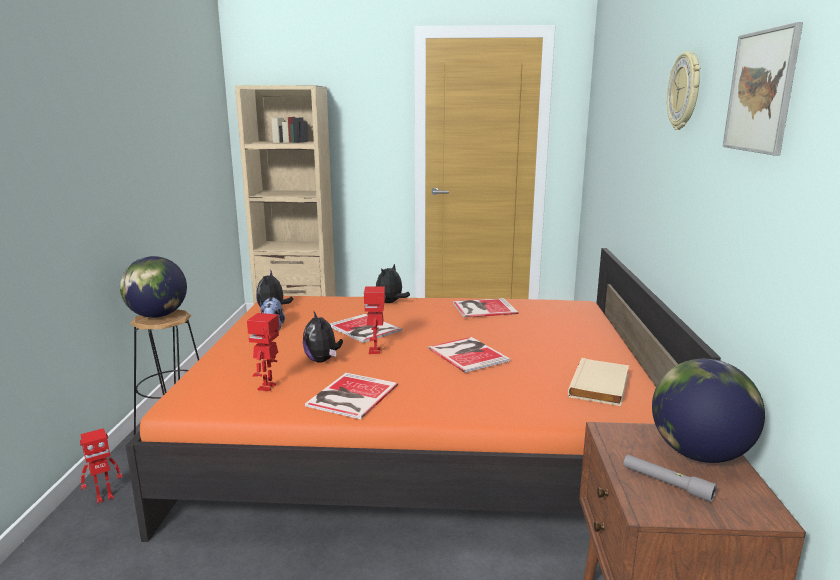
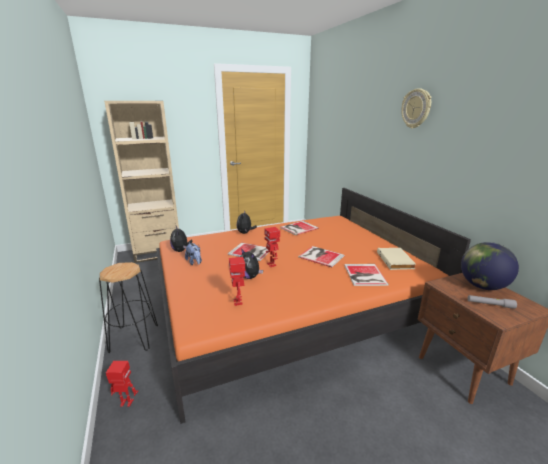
camera: 25 degrees left, 5 degrees up
(104, 497) = (126, 403): toy robot -> toy robot turned 120 degrees counterclockwise
(157, 316) = (116, 270): globe -> none
(350, 396) = (291, 295): book -> book (364, 275)
(760, 91) = (492, 112): picture -> none

